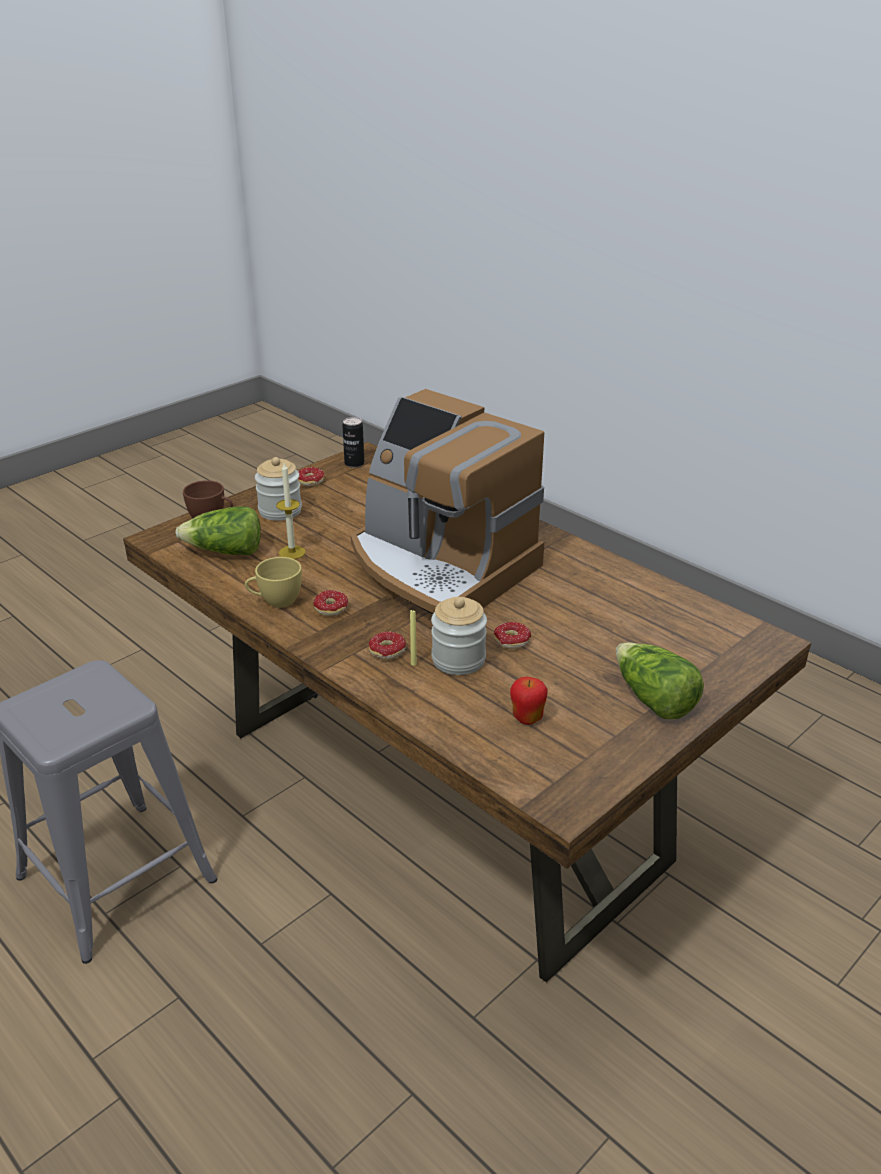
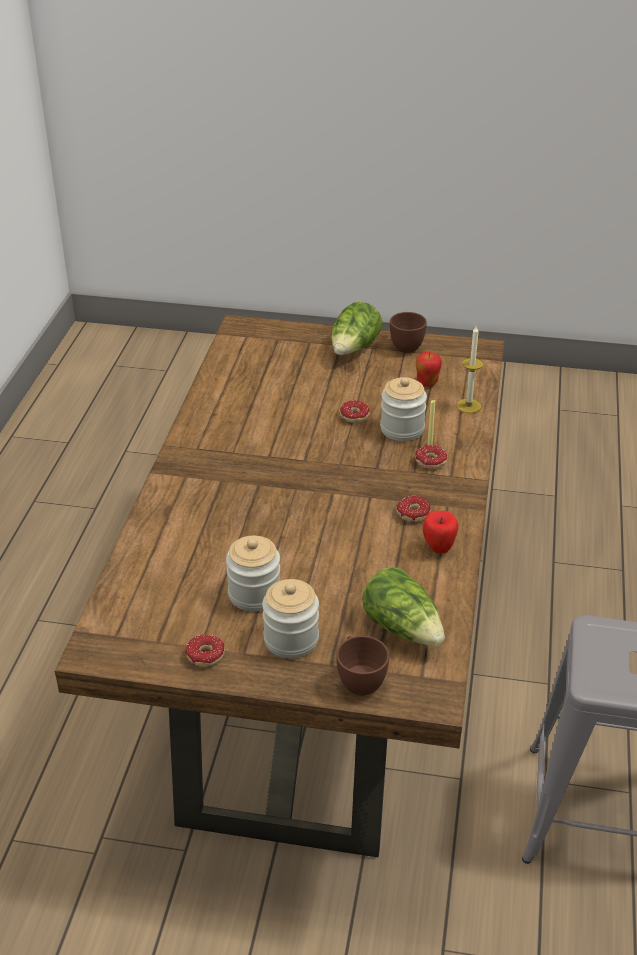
camera: 125 degrees left, 5 degrees up
(275, 601) = (438, 549): yellow cup -> apple
(292, 552) = (357, 584): candle -> candle (468, 406)
(340, 513) = (254, 594): none -> jar
(354, 463) = (129, 646): can -> none
(439, 569) = (294, 487): coffee machine -> none
(629, 742) = (404, 345): none -> brown cup

